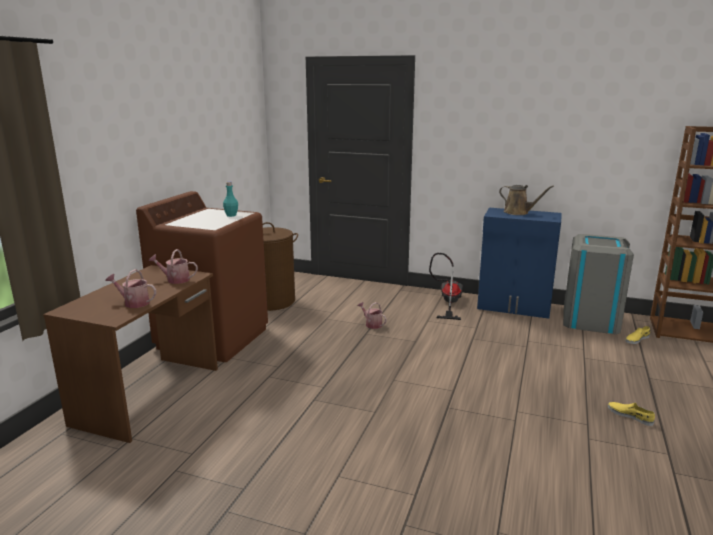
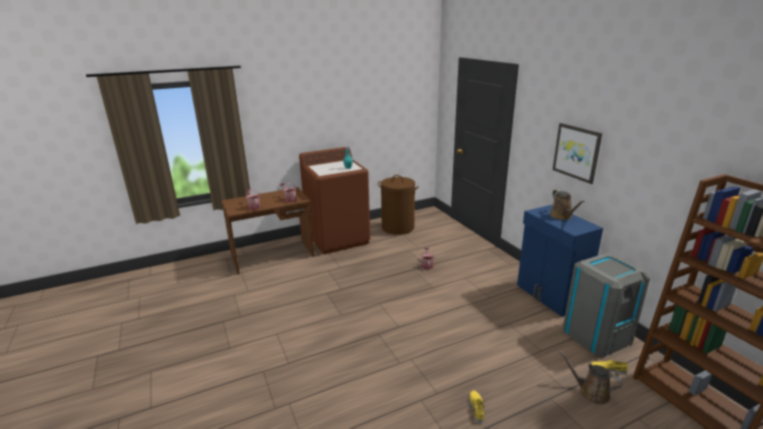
camera: 45 degrees right, 5 degrees up
(448, 303) = (503, 271): vacuum cleaner -> none
(515, 142) = (577, 152): none -> picture
(657, 359) = (590, 392): none -> brown watering can

